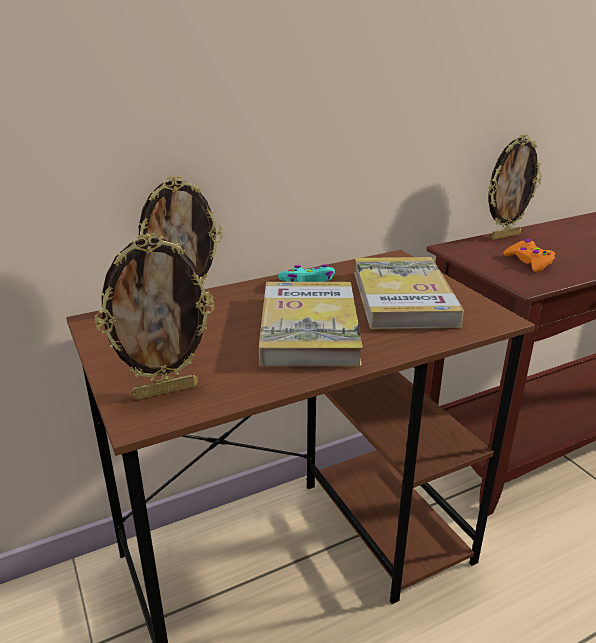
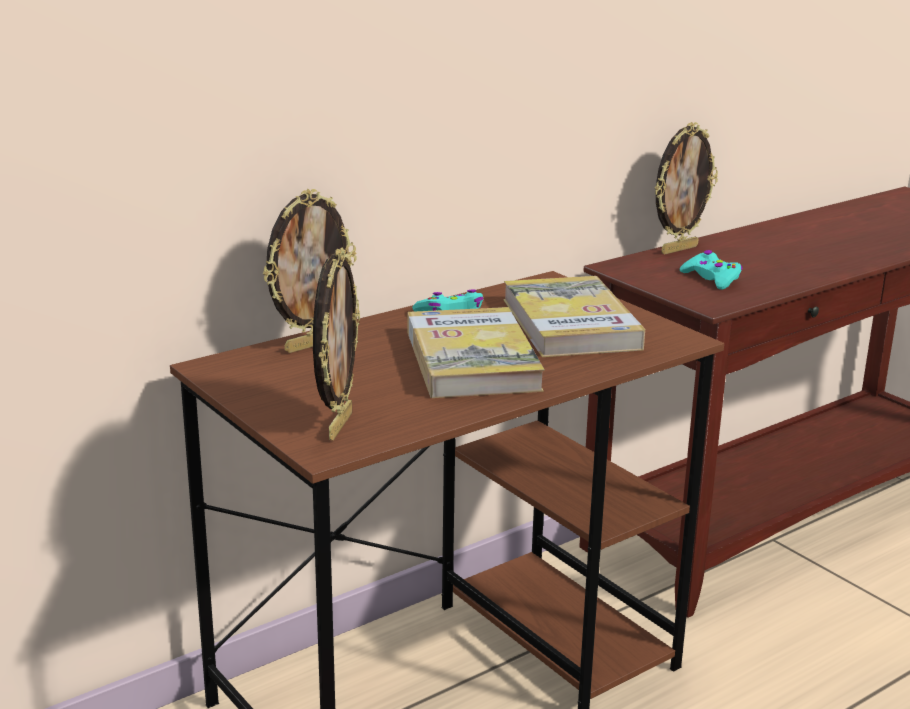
camera: 10 degrees left, 5 degrees down
(165, 390) = (338, 425): picture frame -> picture frame turned 45 degrees counterclockwise
(529, 262) = (711, 278): orange game controller -> turquoise game controller

